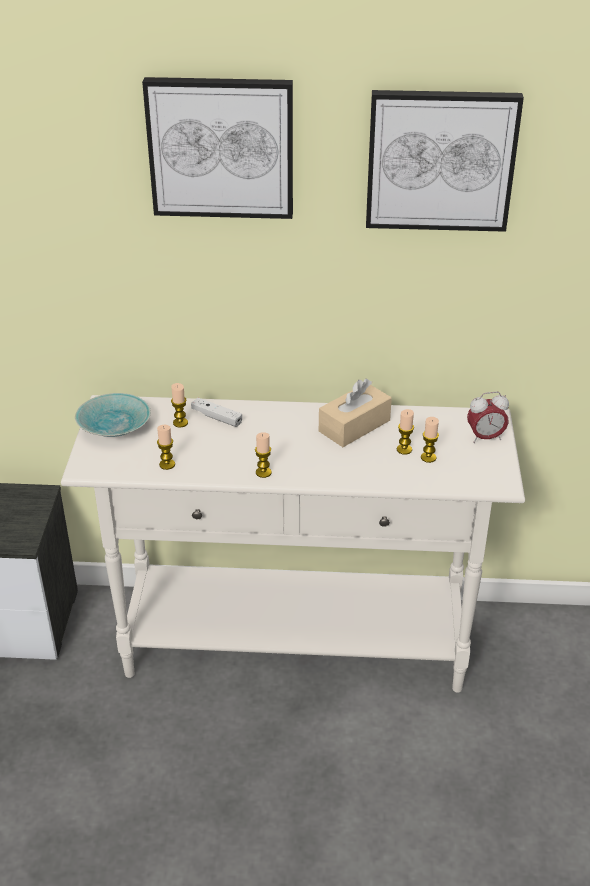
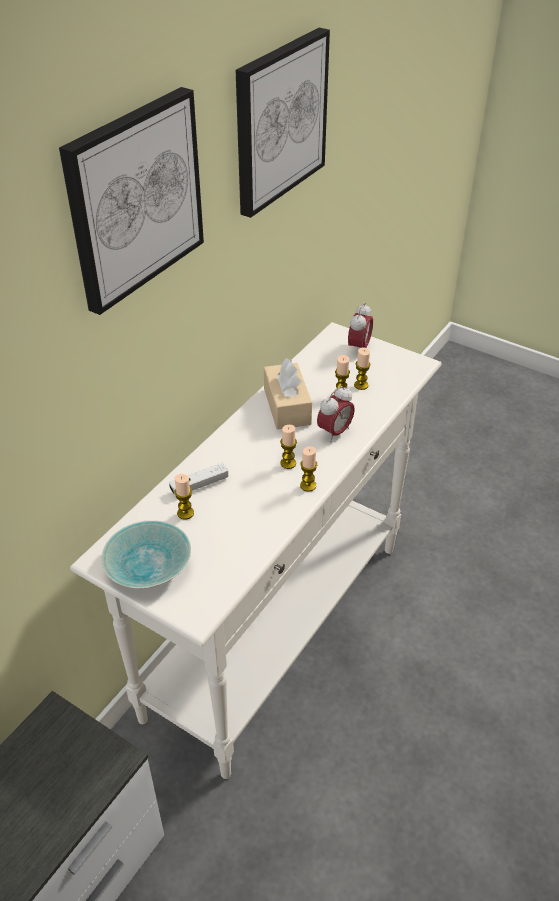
camera: 60 degrees left, 5 degrees up
(167, 464) = (244, 547): candle -> candle (288, 463)
(345, 464) = (334, 432): none -> alarm clock

